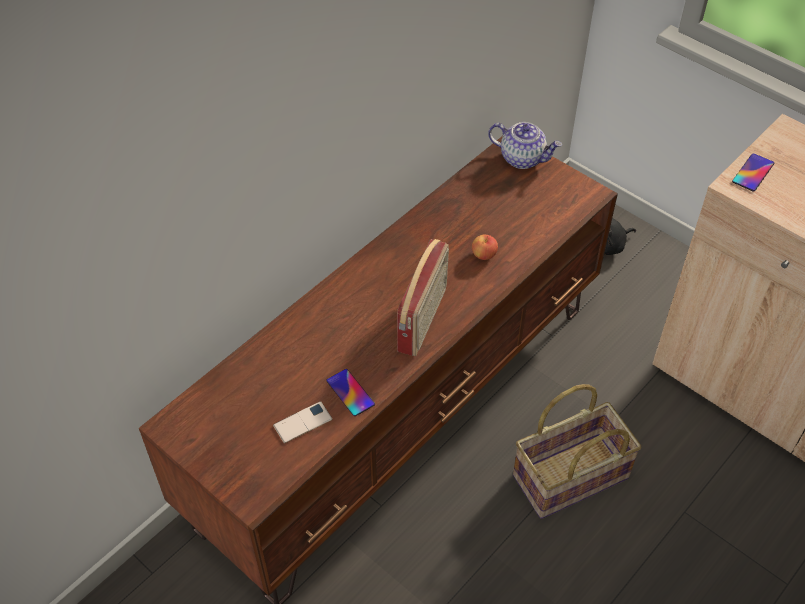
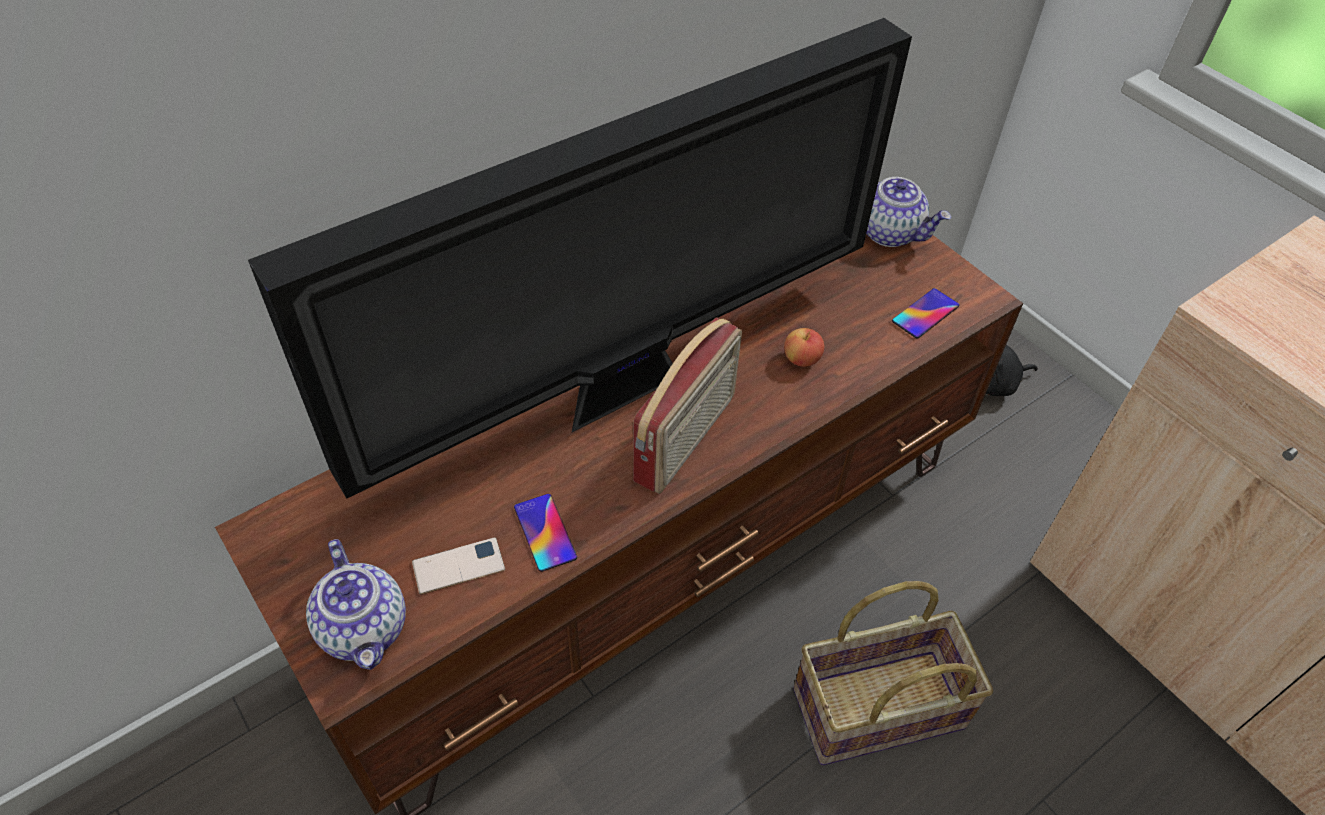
camera: 10 degrees right, 0 degrees up
(257, 469) = (365, 628): none -> teapot
(375, 294) = (625, 388): none -> television
(753, 172) = (1257, 297): phone -> phone (925, 313)

